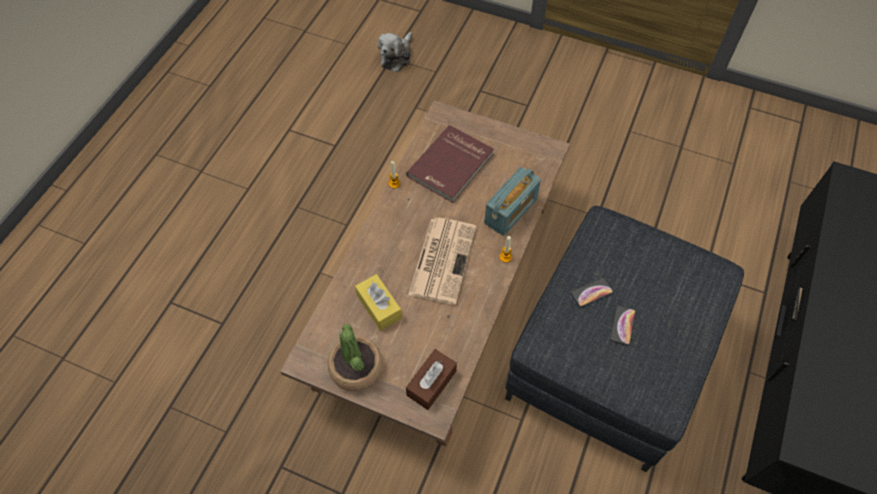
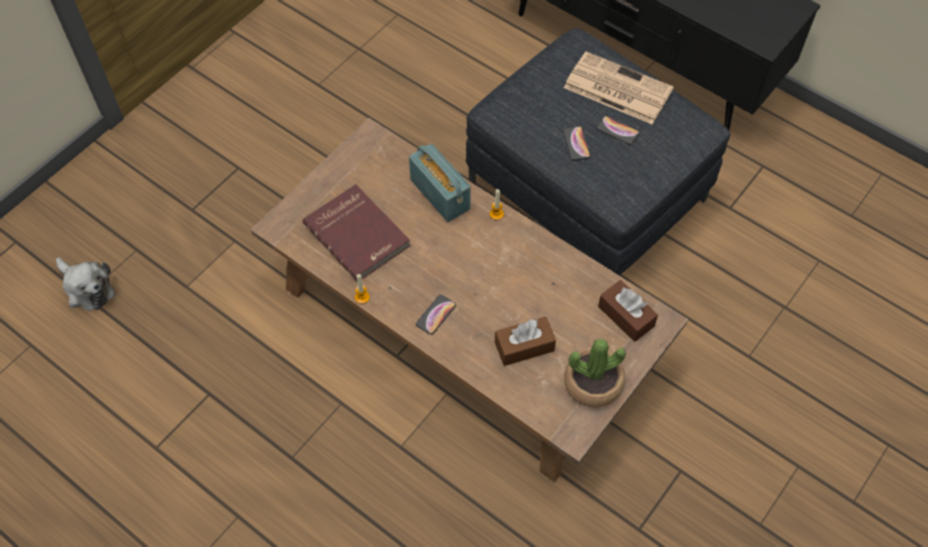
camera: 75 degrees left, 0 degrees up
(379, 306) = (524, 346): yellow tissue box -> brown tissue box
(392, 236) = (436, 315): none -> phone
(442, 259) = (482, 272): newspaper -> newspaper (616, 88)

